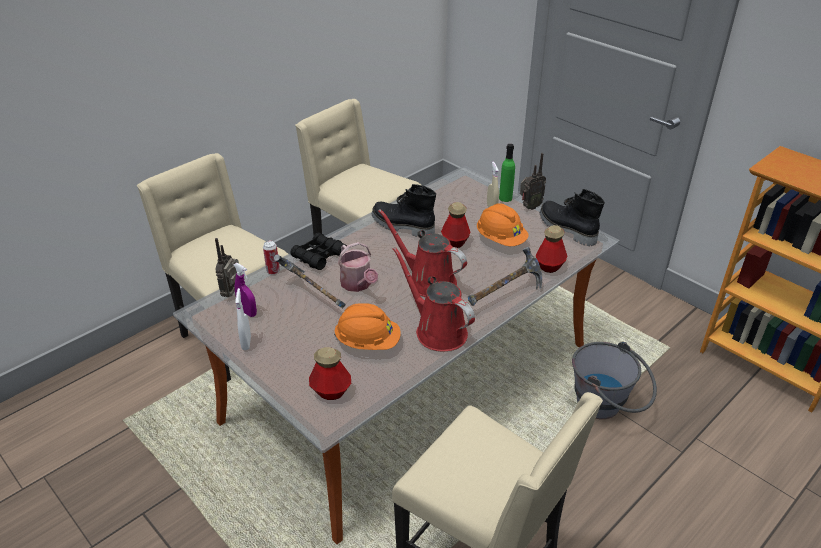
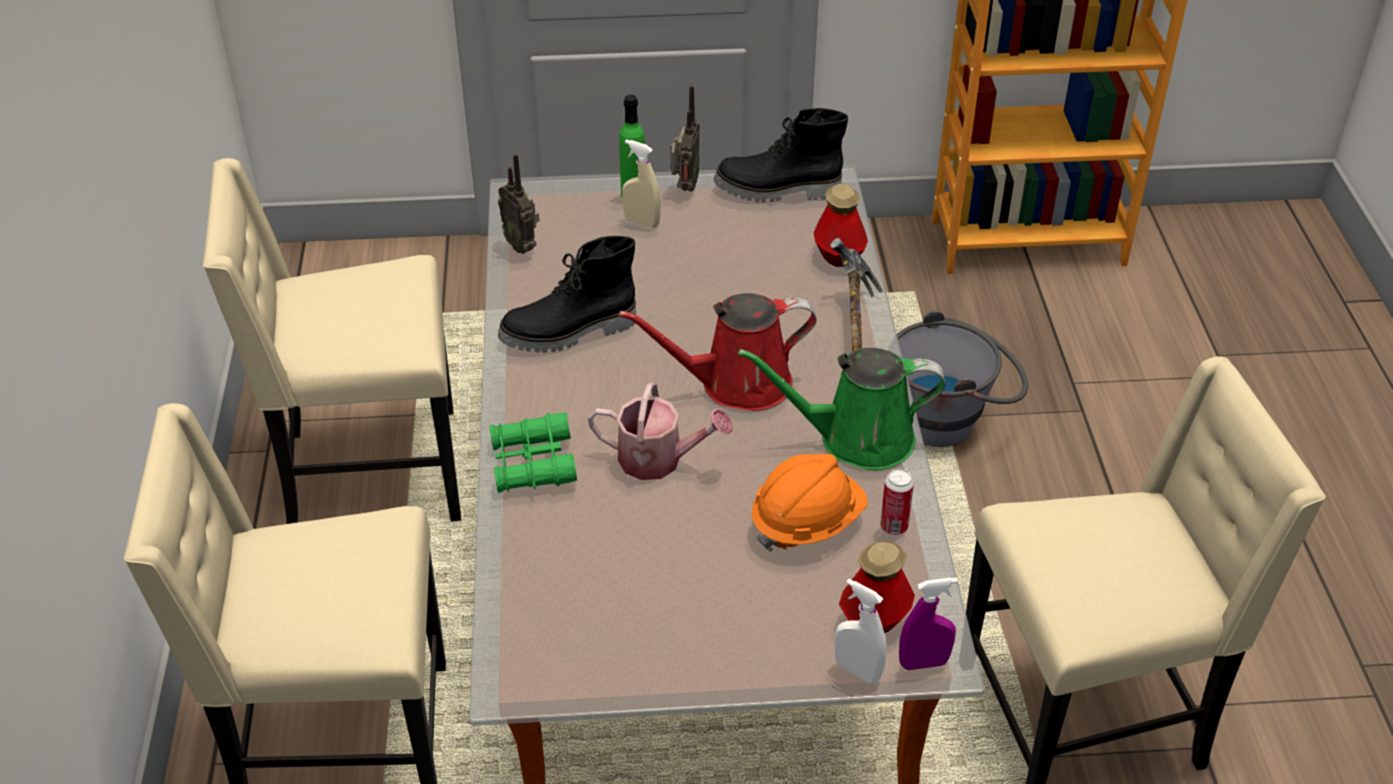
camera: 50 degrees left, 5 degrees up
(233, 293) = (509, 615): radio -> radio (522, 246)
(246, 343) = (661, 660): white spray bottle -> white spray bottle (857, 671)
(247, 312) = (582, 621): purple spray bottle -> purple spray bottle (923, 663)
(273, 271) = (507, 537): can -> can (894, 526)
(312, 296) = (629, 526): hammer -> none
(319, 256) = (533, 463): black binoculars -> green binoculars
(437, 330) = (856, 439): red watering can -> green watering can
(455, 242) = (677, 304): bottle -> none
(501, 239) = (726, 260): orange hard hat -> none

